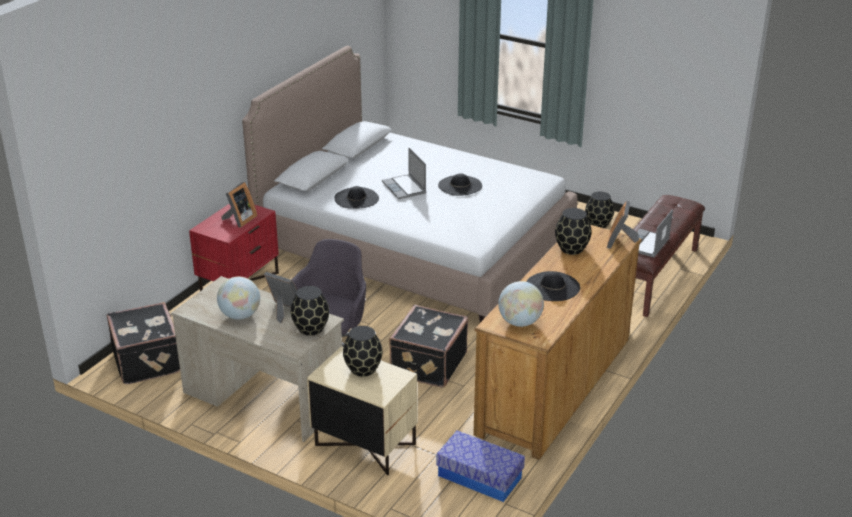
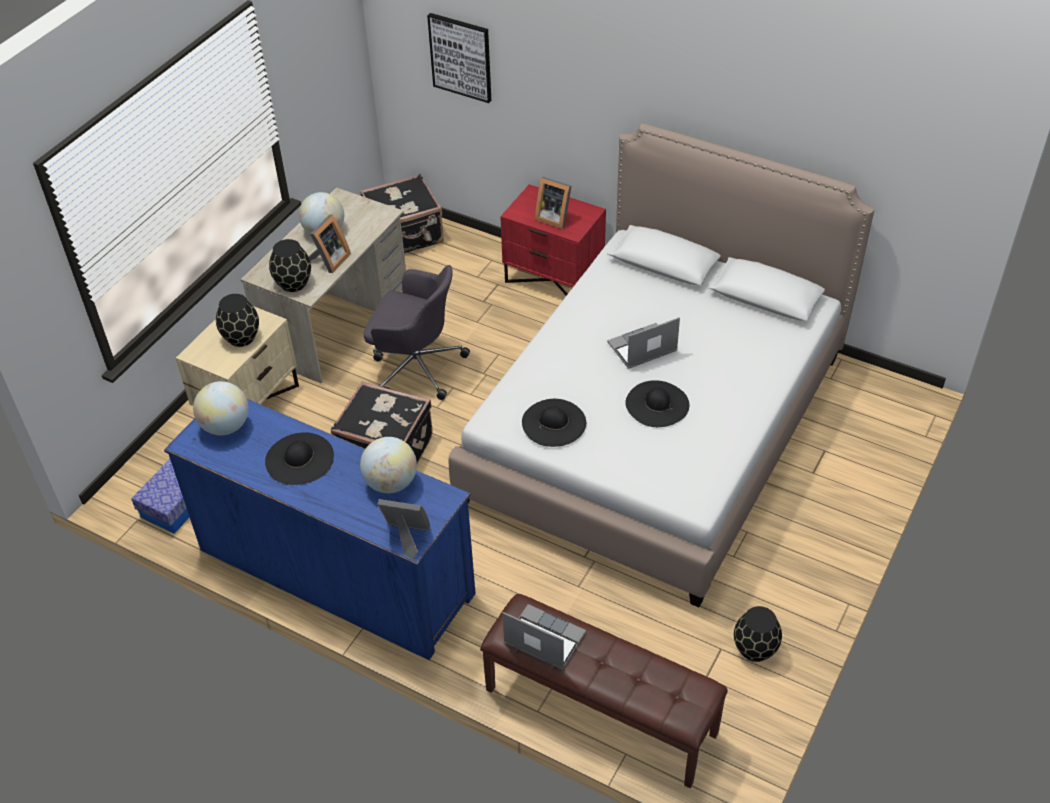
camera: 90 degrees right, 15 degrees up
(128, 158) = (461, 57): none -> picture
(356, 198) = (609, 305): black hat -> black hat (554, 422)
(555, 385) = (335, 571): brown dresser -> blue dresser
(572, 249) = (391, 483): black vase -> globe

